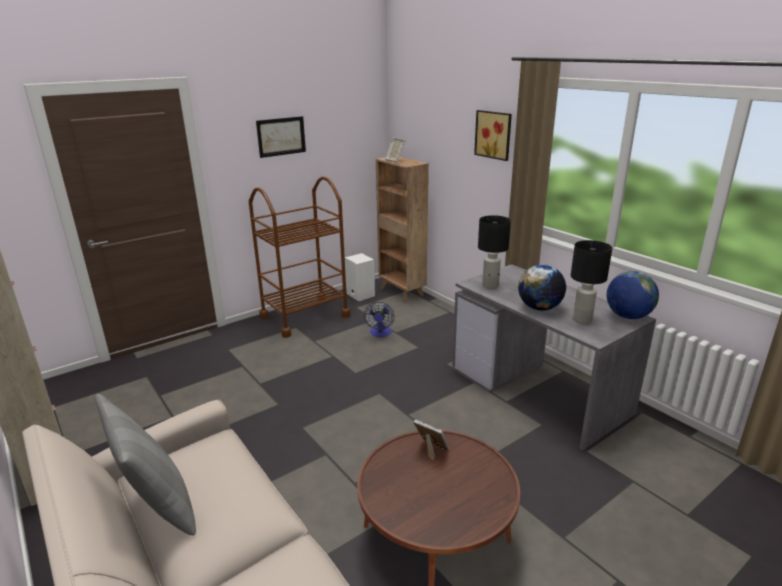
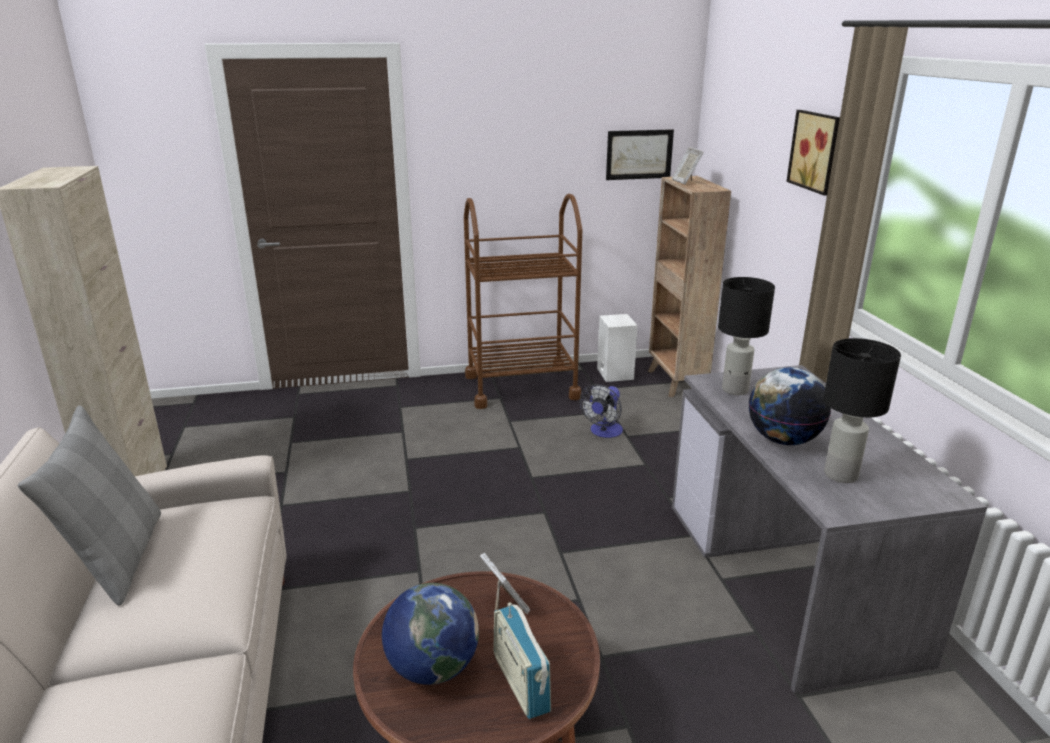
camera: 25 degrees right, 0 degrees up
(281, 136) = (523, 132): picture -> picture (639, 154)
(476, 490) = (521, 683): none -> radio
(628, 316) = (934, 489): globe -> globe (432, 668)

